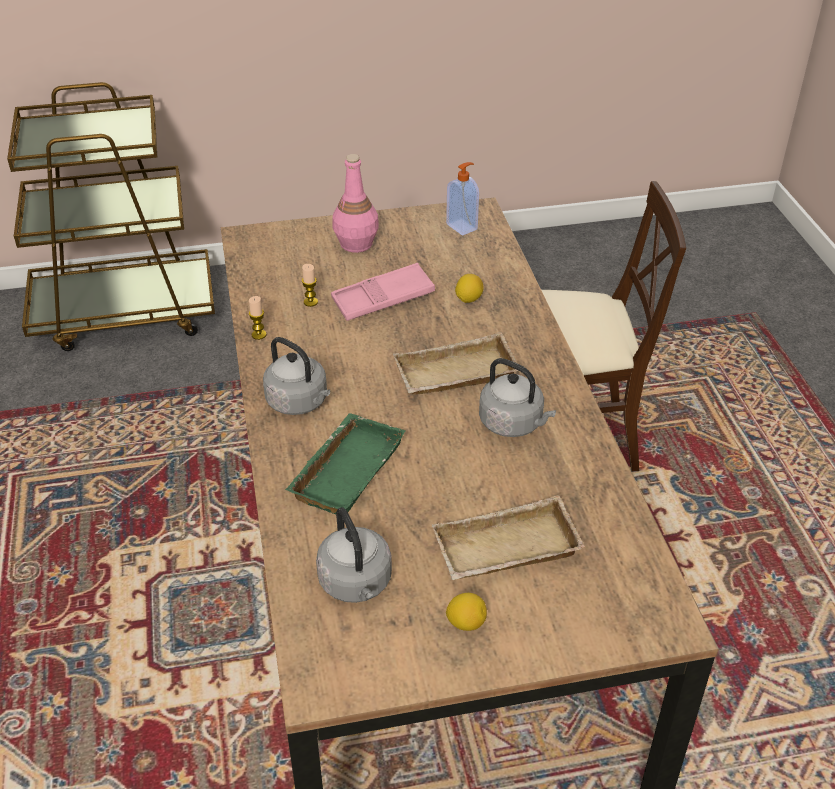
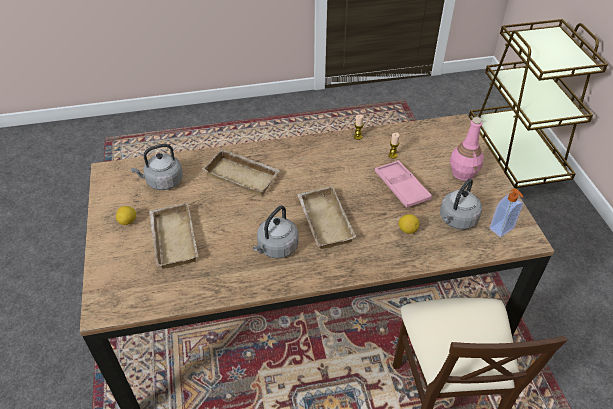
camera: 90 degrees right, 5 degrees up
(299, 402) = (298, 156): grey kettle -> grey kettle (457, 220)
(345, 469) = (243, 175): green tray -> beige tray

